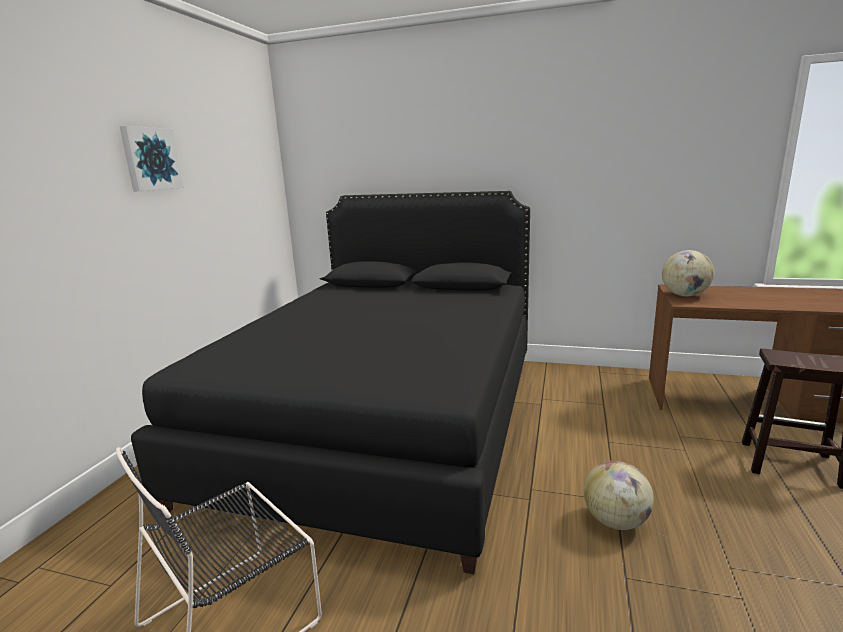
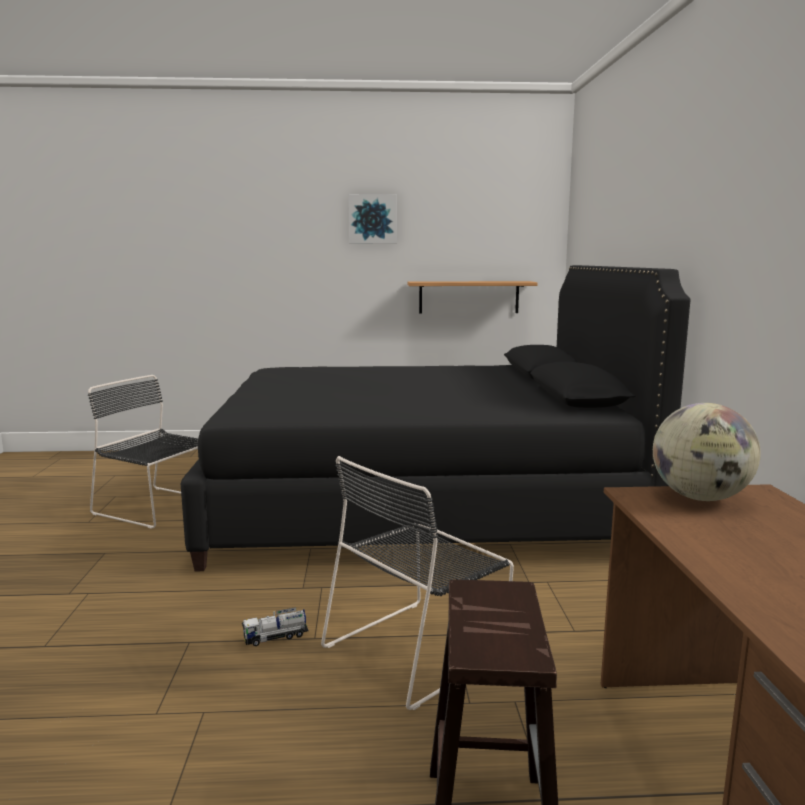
camera: 70 degrees right, 5 degrees down
(240, 236) = (469, 297): none -> shelf
(615, 521) = (276, 637): globe -> toy truck
(626, 457) = (418, 648): none -> black chair

